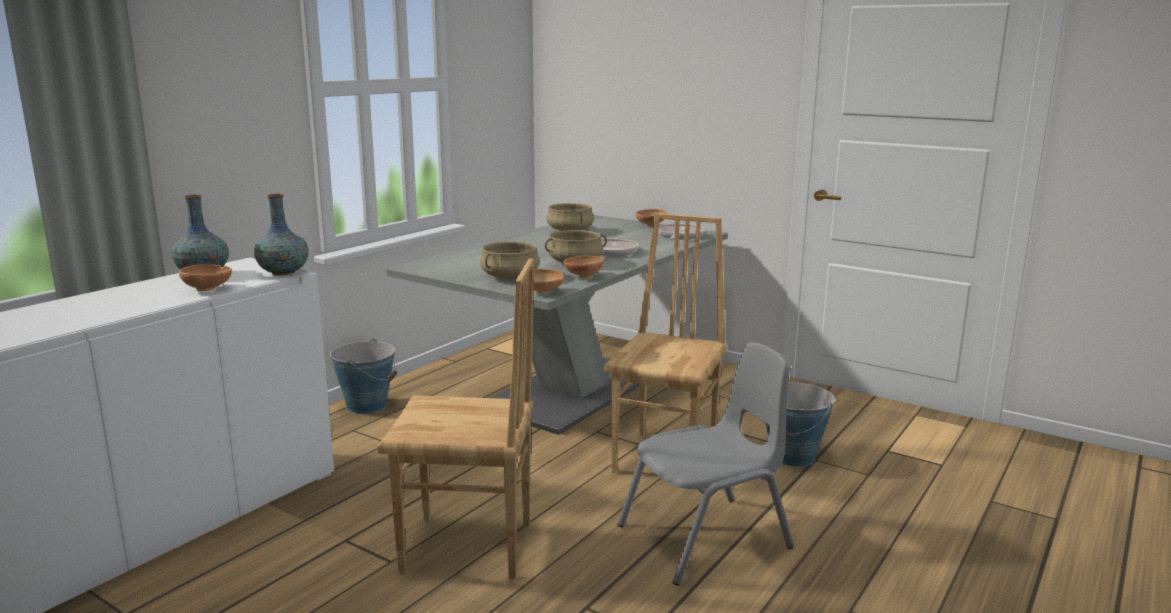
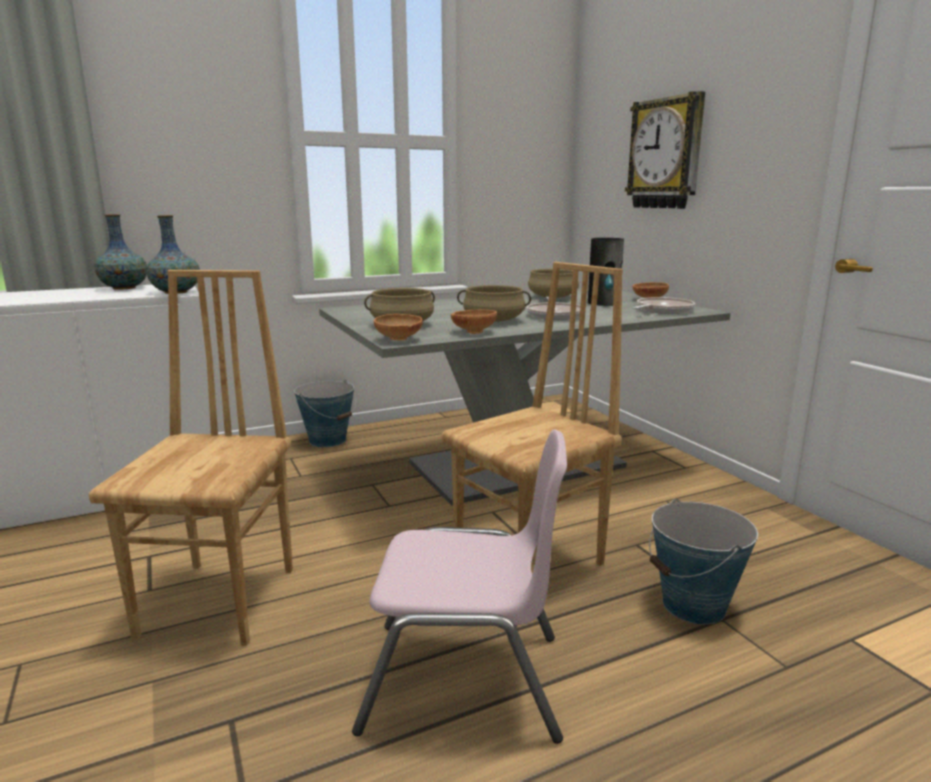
camera: 30 degrees right, 0 degrees up
(208, 289) = (91, 296): brown bowl -> none
(468, 549) = (222, 601): brown chair -> brown chair turned 120 degrees counterclockwise
(623, 233) = (604, 303): none -> vase
(648, 97) = (666, 154): none -> wall clock
(706, 538) = (464, 681): grey chair -> pink chair

